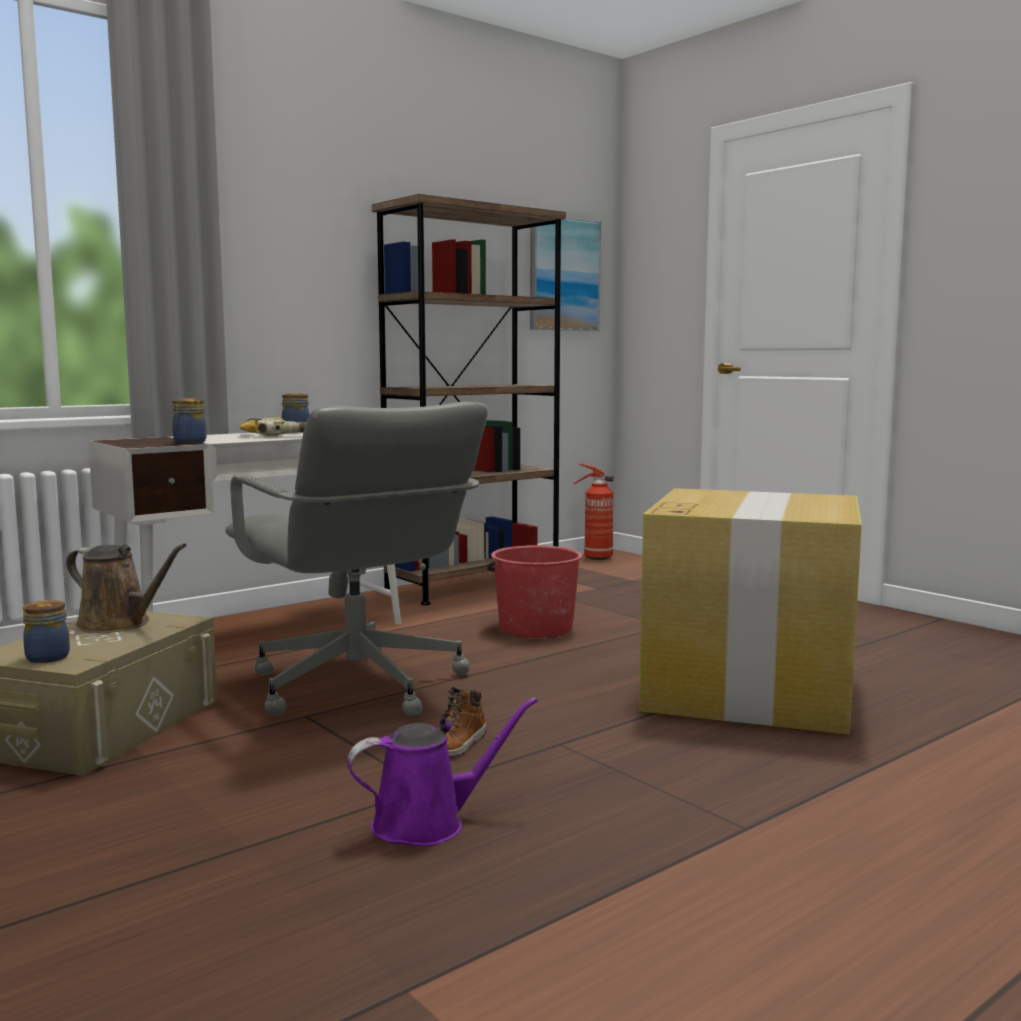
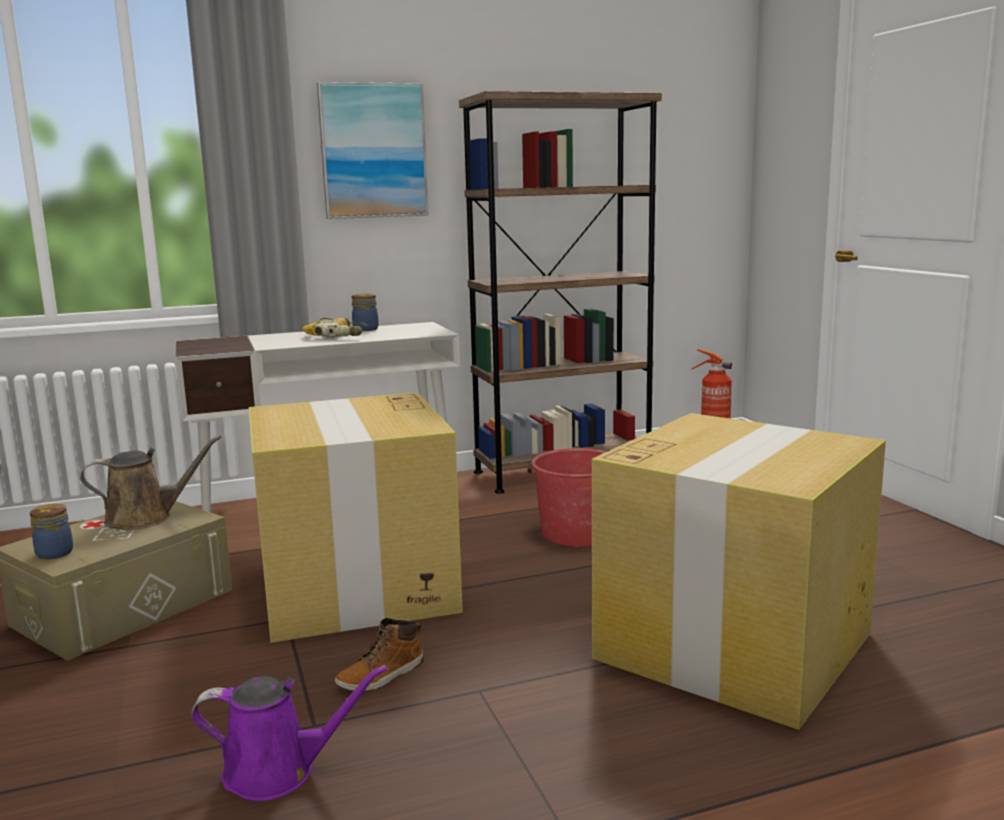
camera: 20 degrees right, 5 degrees up
(119, 624) = (146, 518): brown watering can -> brown watering can turned 60 degrees counterclockwise
(188, 442) = (240, 348): jar -> none
(357, 687) = (357, 589): grey office chair -> cardboard box
(563, 274) = (682, 153): picture -> picture (373, 151)

